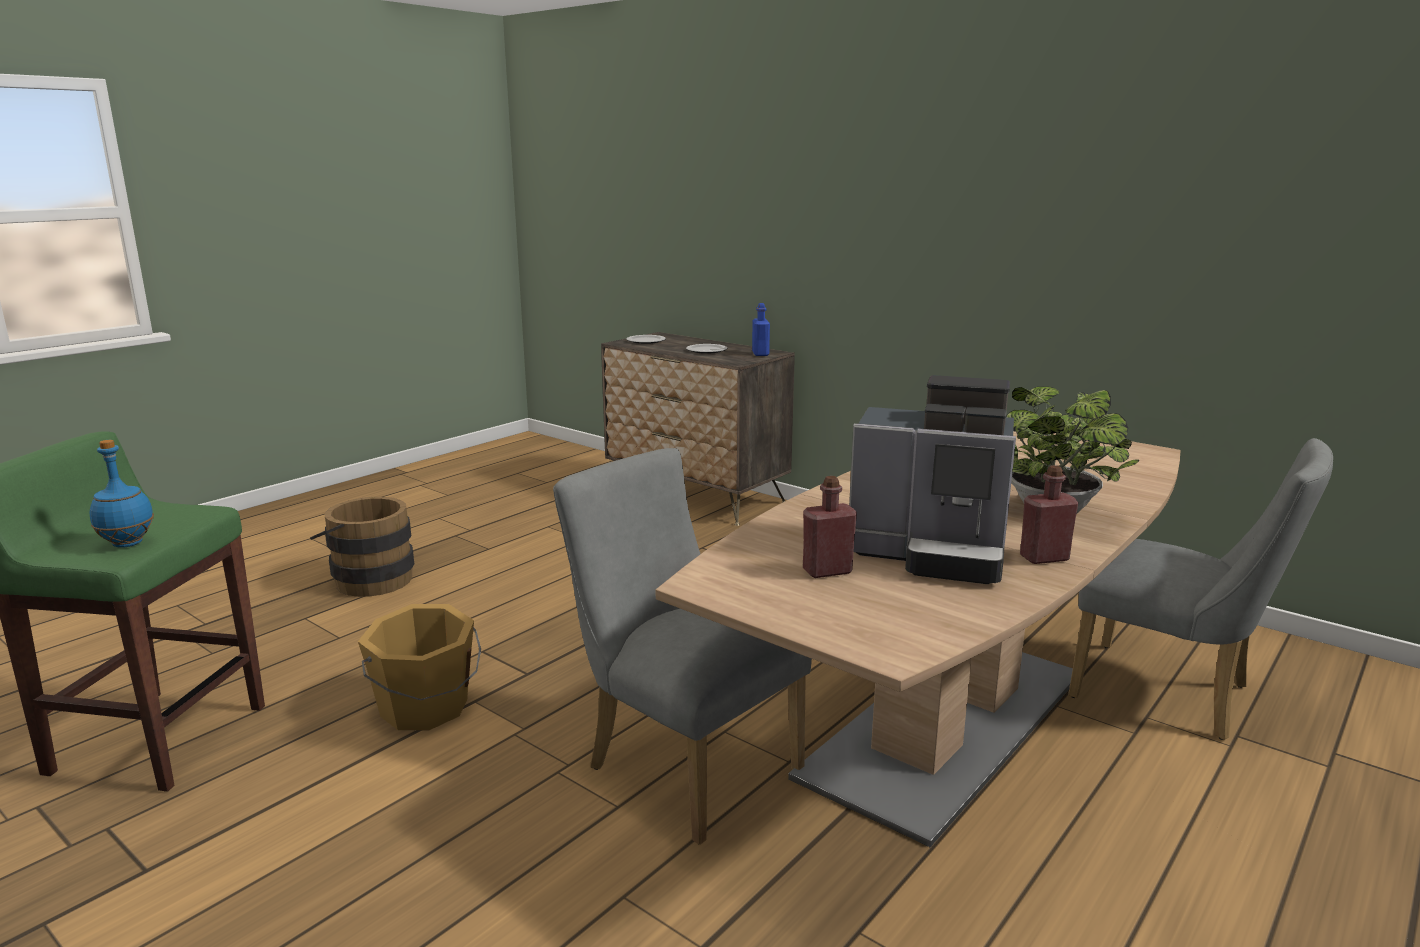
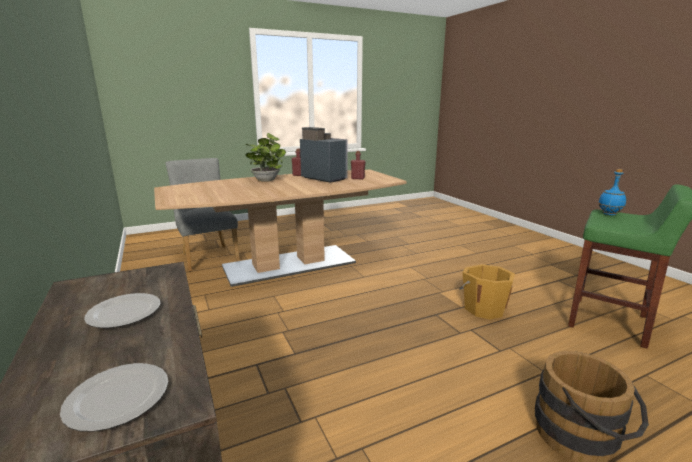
camera: 155 degrees left, 0 degrees up
(682, 764) = (385, 271): grey chair -> none
(760, 354) = (94, 285): blue bottle -> none

